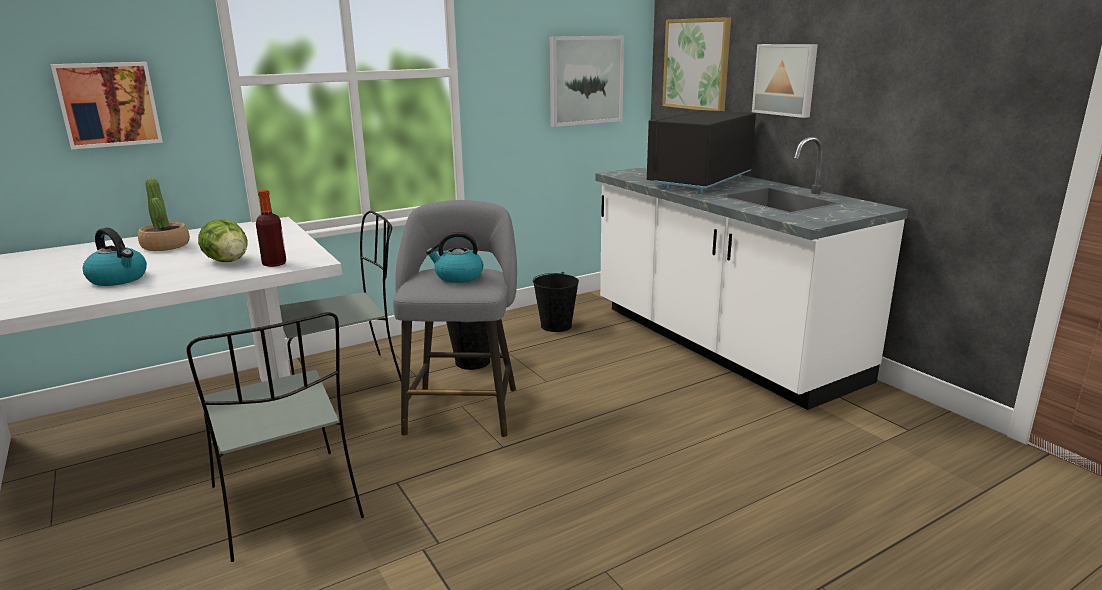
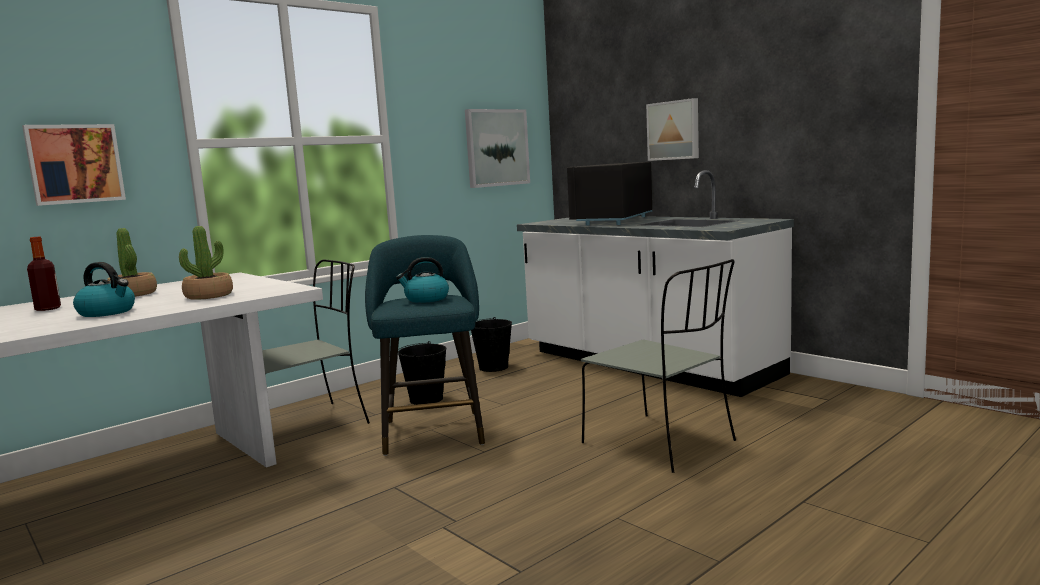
camera: 10 degrees left, 10 degrees down
(228, 261) = (209, 296): lettuce -> potted plant
(274, 263) = (257, 293): bottle -> bottle (48, 309)
(287, 504) = (292, 515): grey chair -> grey chair (661, 443)
(463, 408) = (433, 430): grey stool -> turquoise stool
(696, 64) = (592, 129): picture -> none

